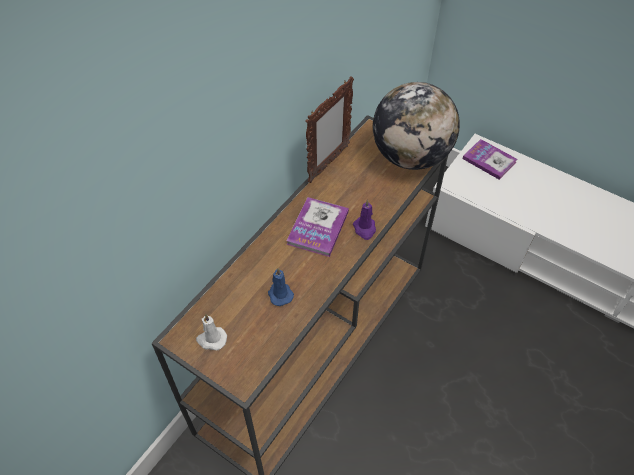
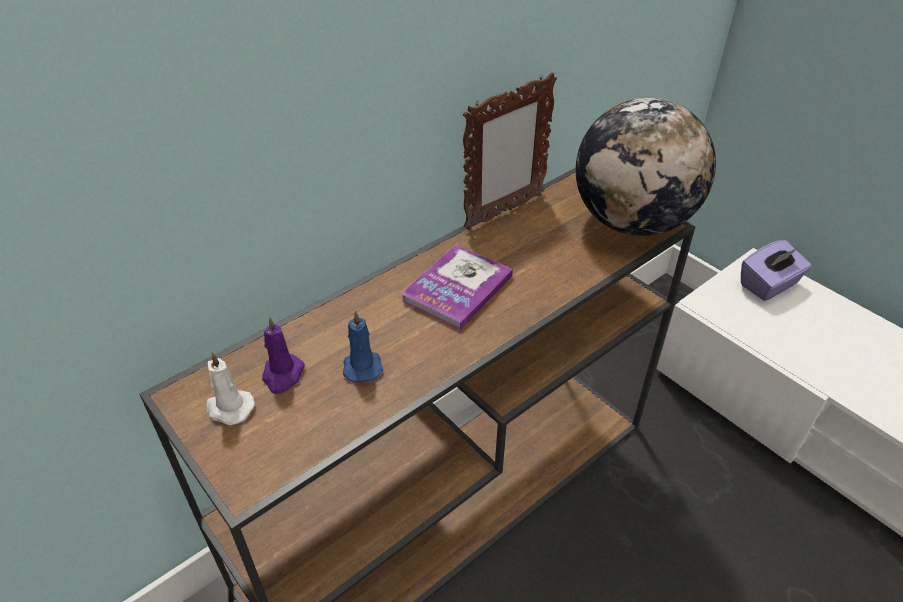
camera: 15 degrees right, 10 degrees down
(365, 229) = (530, 303): purple candle -> purple candle (282, 375)
(489, 160) = (769, 285): book -> purple tissue box

